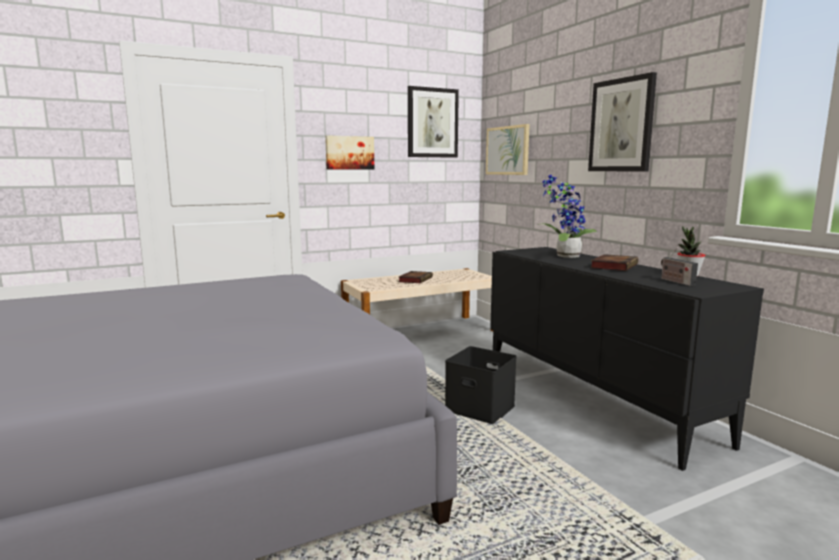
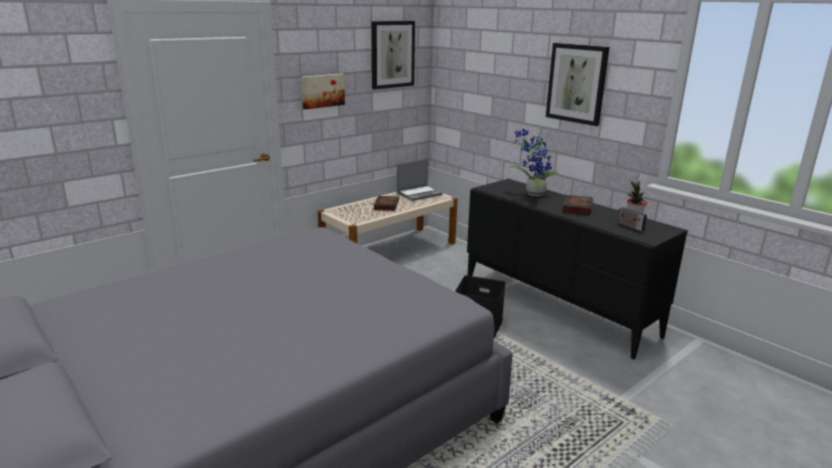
camera: 15 degrees left, 10 degrees up
(459, 273) = (419, 194): none -> laptop
(507, 150) = (463, 82): picture -> none

